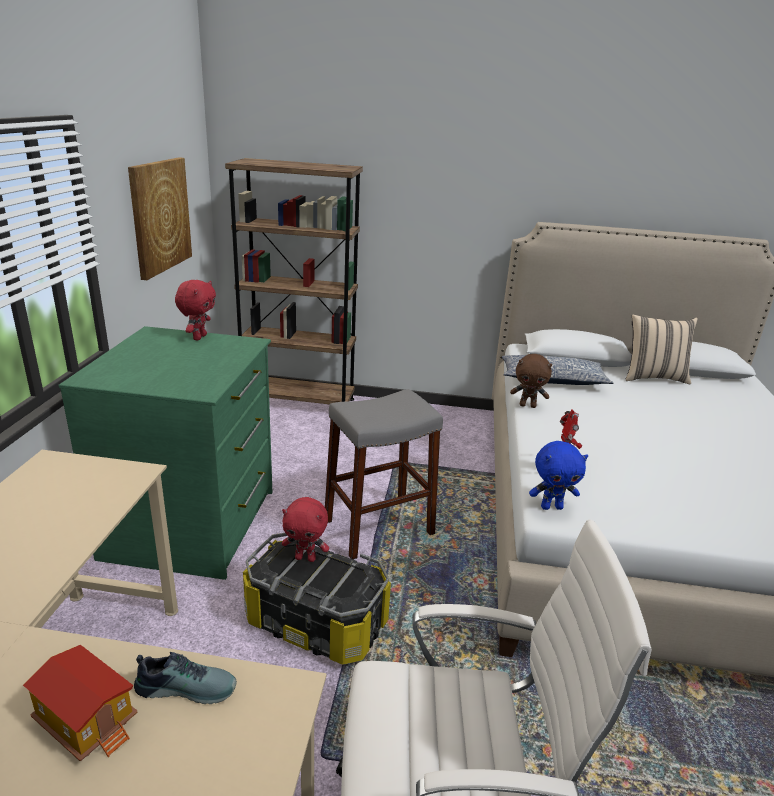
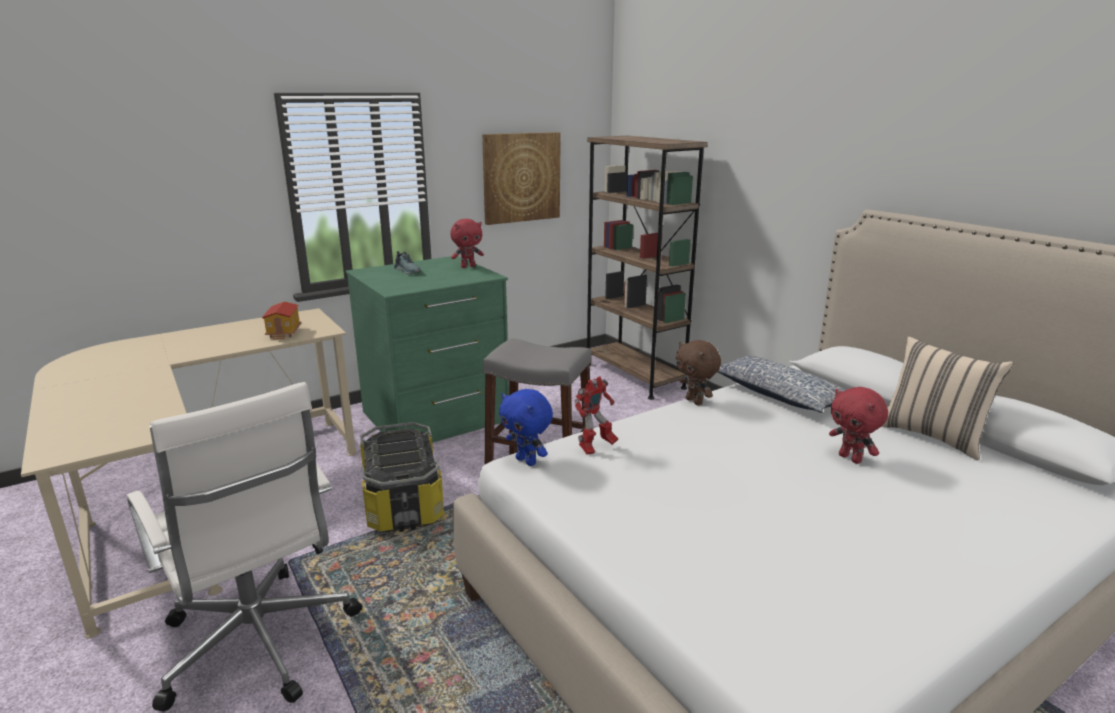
camera: 50 degrees right, 5 degrees down
(88, 720) = (114, 399): toy house -> toy house (284, 332)
(187, 686) = (154, 408): shoe -> shoe (408, 271)
(306, 558) = (406, 443): red plush toy -> red plush toy (851, 458)

